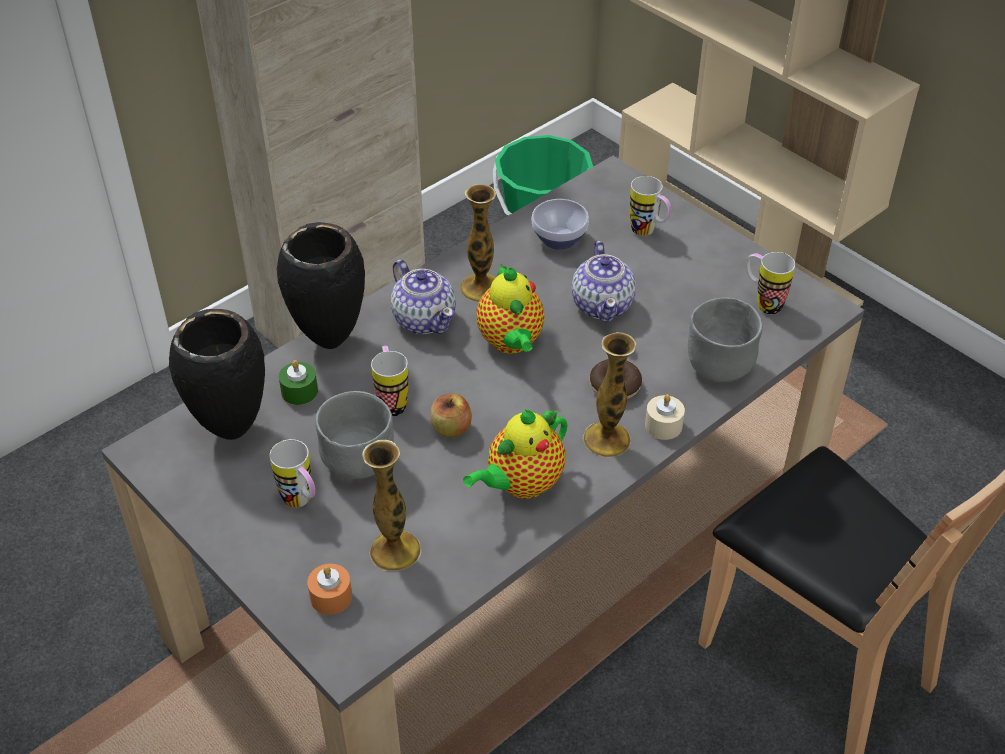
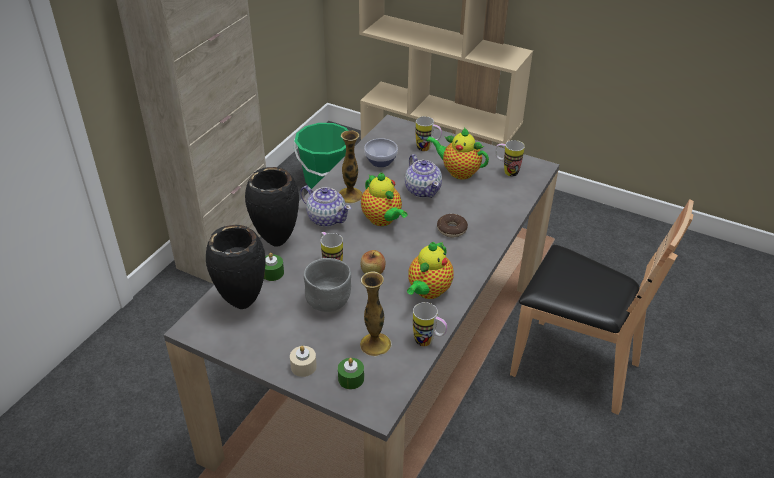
camera: 20 degrees left, 5 degrees down
(301, 503) = (306, 332): mug -> mug (429, 342)
(331, 597) = (351, 379): orange candle -> green candle
(606, 439) = (462, 257): vase -> none
(663, 425) = (488, 243): beige candle -> beige candle (303, 366)
(678, 285) = (458, 172): none -> teapot
(718, 366) = (501, 207): grey bowl -> none

